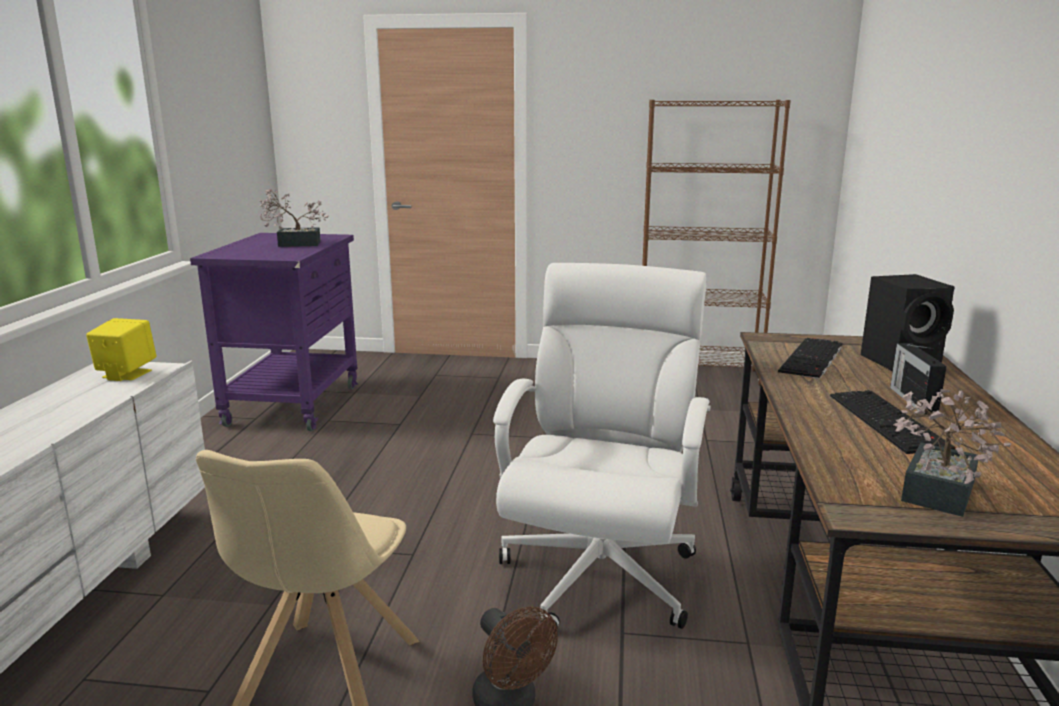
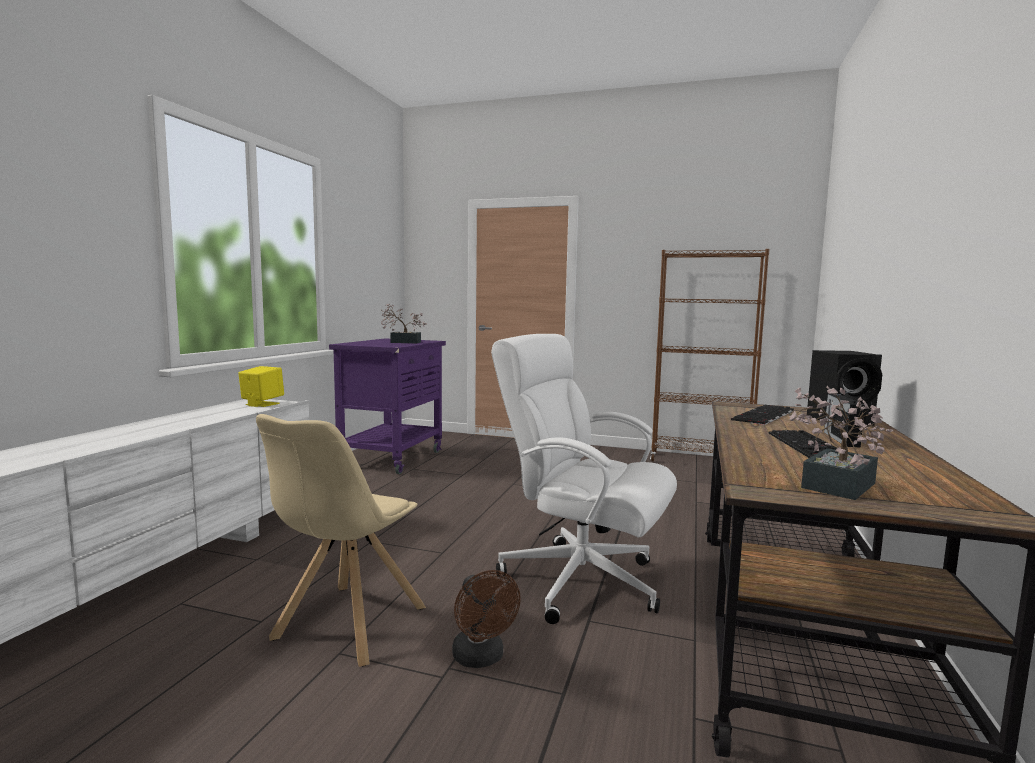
camera: 10 degrees right, 10 degrees down
(599, 577) = (581, 581): white office chair -> white office chair turned 90 degrees counterclockwise

